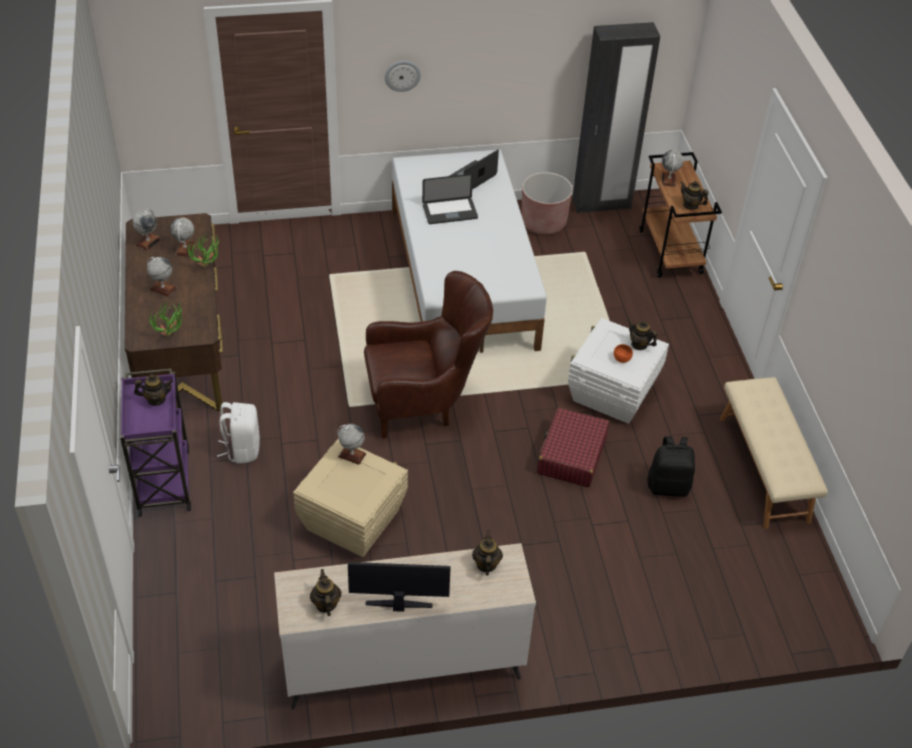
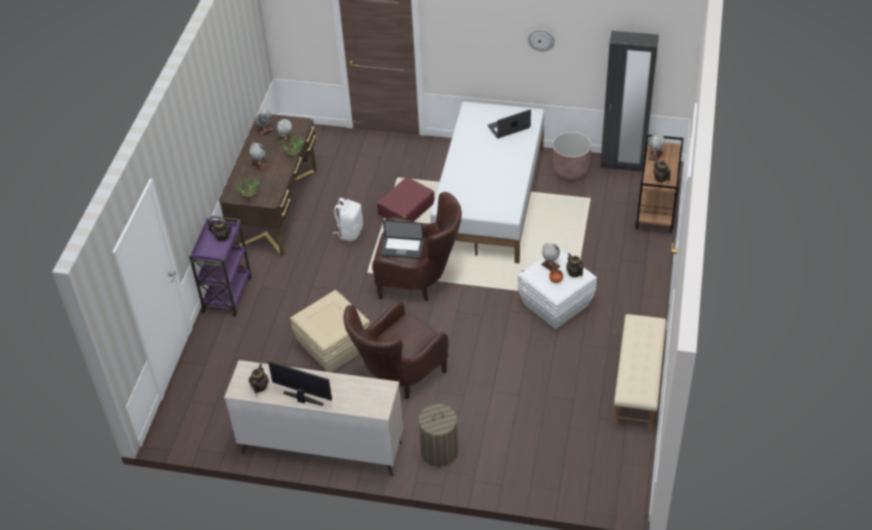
camera: 25 degrees right, 0 degrees up
(242, 449) = (285, 284): white backpack -> white backpack (350, 232)
(352, 455) = (338, 302): globe -> globe (550, 265)
(402, 75) = (469, 44): wall clock -> wall clock (541, 39)
(450, 212) = (482, 149): laptop -> laptop (402, 248)
(459, 538) = (398, 377): none -> brown armchair
(486, 564) = (369, 388): teapot -> none
(565, 626) = (439, 451): none -> laundry basket
(571, 455) = (502, 341): red suitcase -> red suitcase (406, 209)
(668, 486) = (561, 378): black backpack -> none

